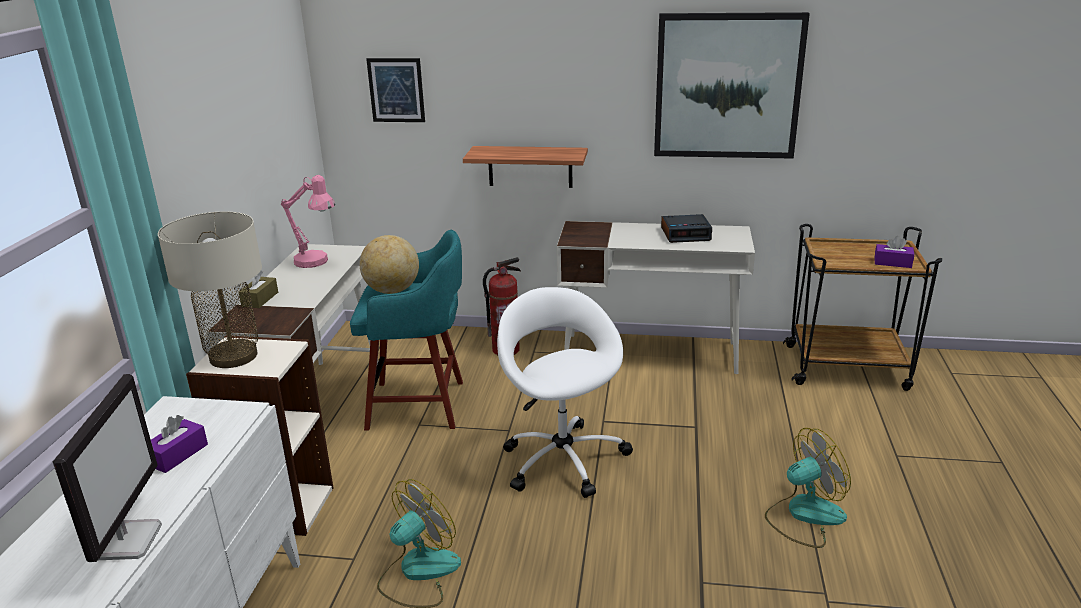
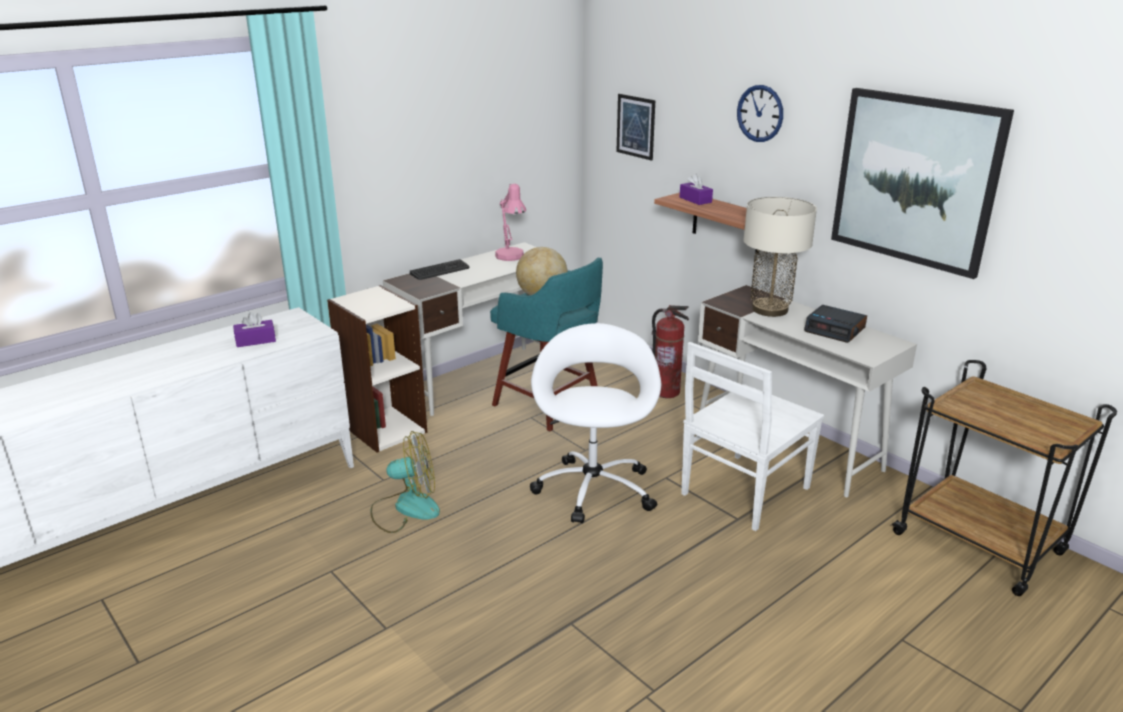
camera: 40 degrees right, 0 degrees up
(126, 540) = (175, 371): monitor -> none
(233, 356) = (364, 299): table lamp -> table lamp (770, 309)
(260, 299) = (440, 271): brown tissue box -> keyboard
(556, 52) = (760, 113): none -> wall clock
(671, 404) = (743, 492): none -> white chair
(804, 515) = (727, 631): fan -> none
(892, 263) = (1033, 433): purple tissue box -> purple tissue box (695, 200)

